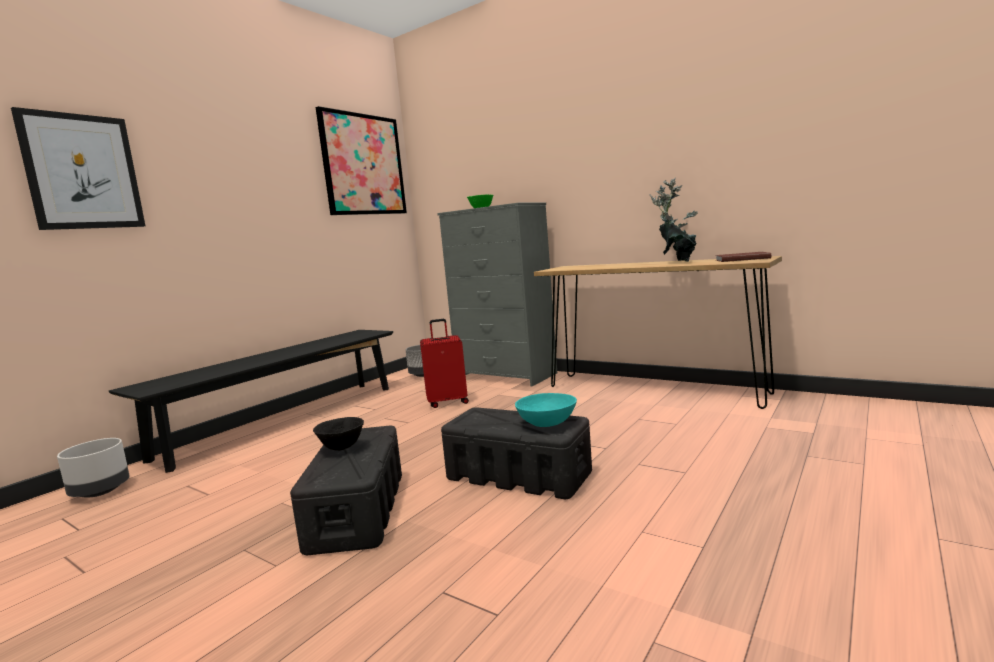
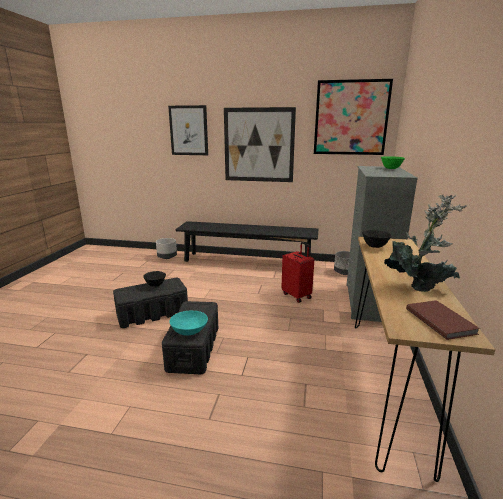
camera: 65 degrees right, 10 degrees up
(246, 204) = (259, 145): none -> picture
(571, 268) = (374, 246): none -> black bowl

